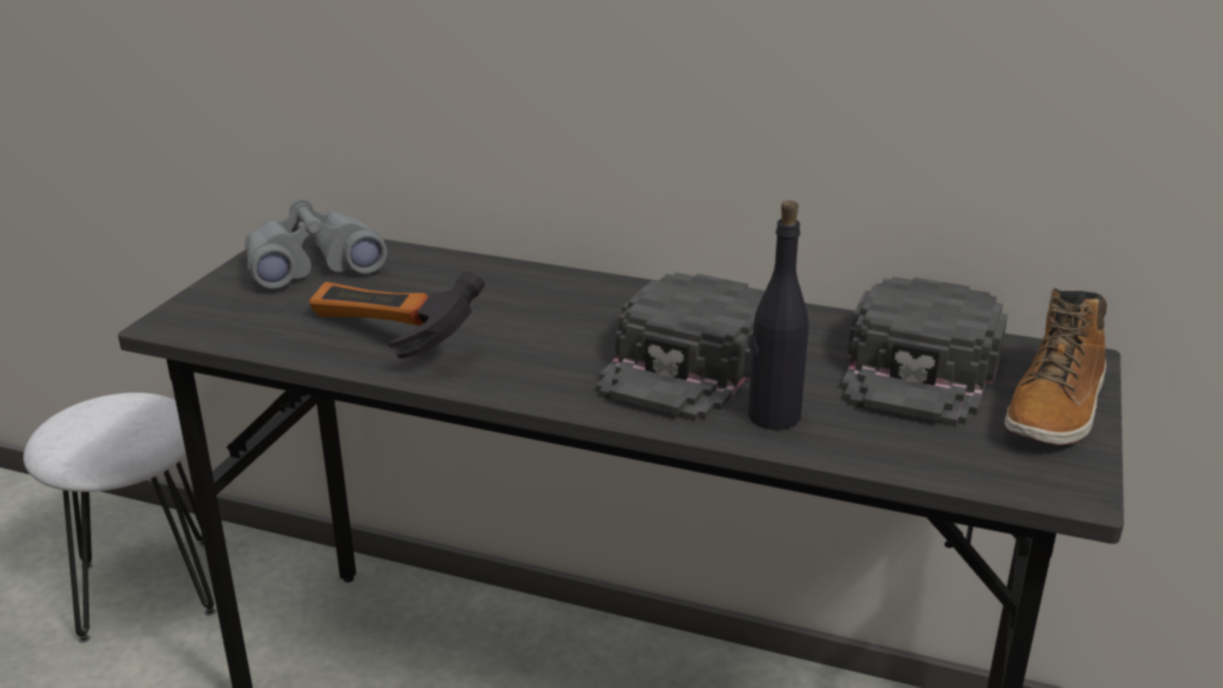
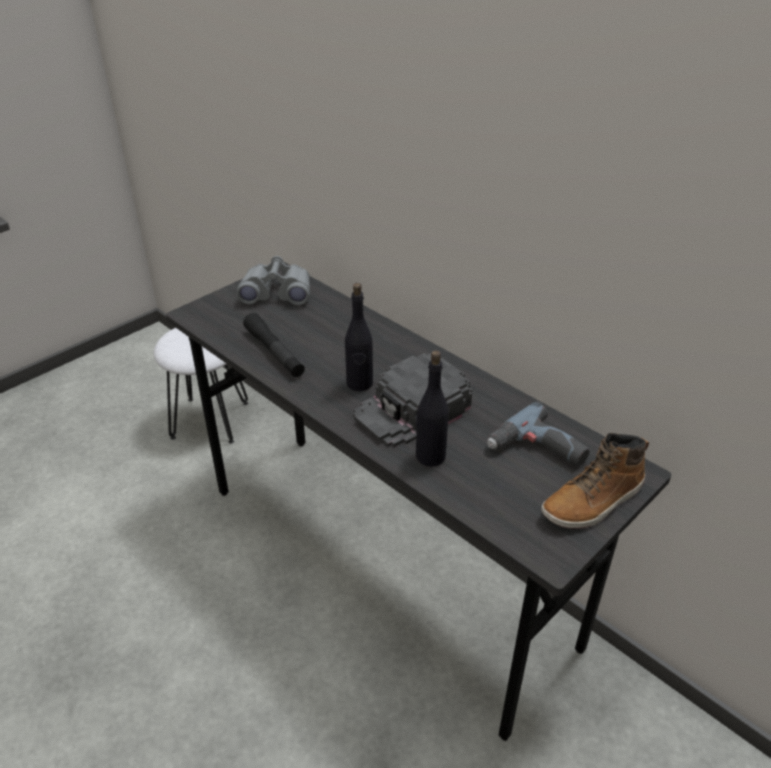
camera: 25 degrees right, 10 degrees up
(382, 344) = (274, 352): hammer -> black flashlight
(570, 352) = (359, 383): none -> black bottle
(921, 369) = (537, 451): black cap -> power drill

